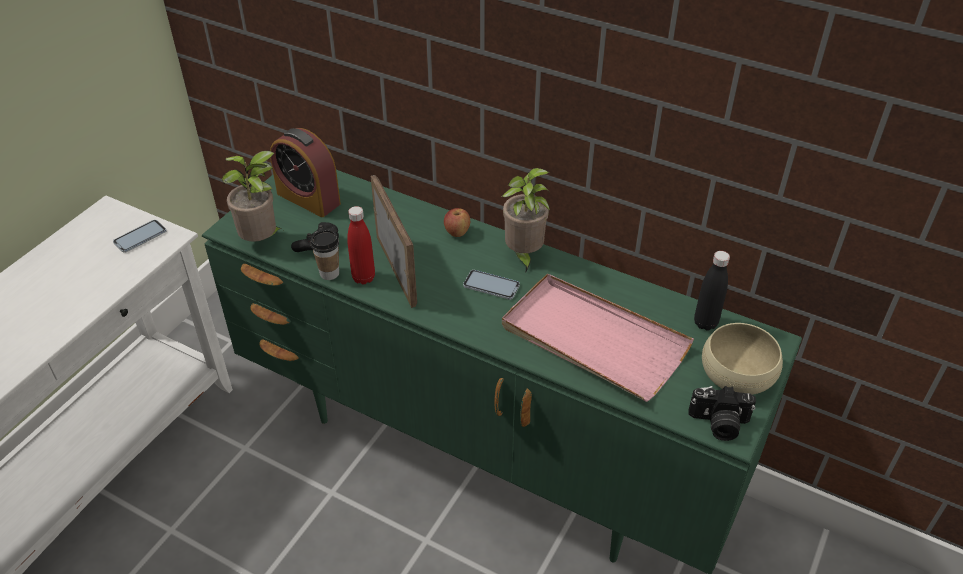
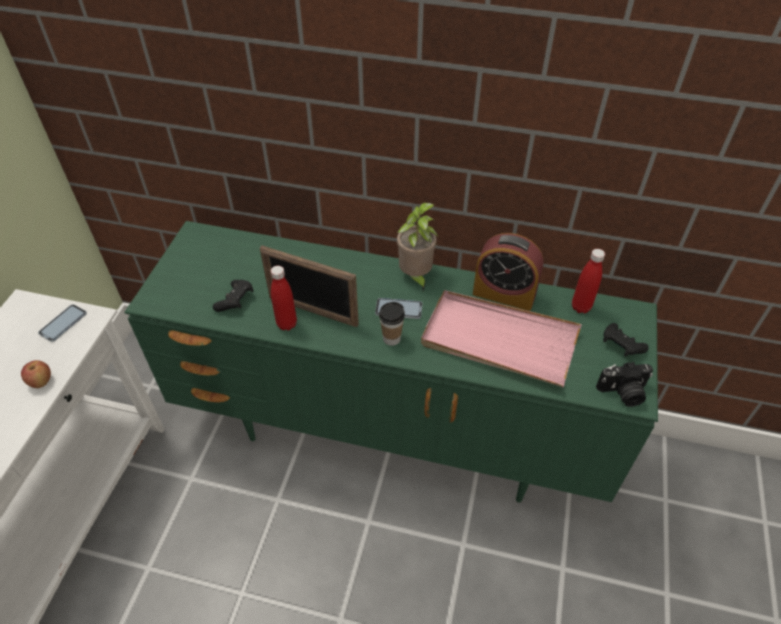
camera: 15 degrees left, 5 degrees up
(262, 241) = (183, 307): potted plant -> none
(308, 198) = (212, 259): alarm clock -> alarm clock (504, 294)
(329, 273) = (255, 326): cup -> cup (391, 338)
(396, 270) = (313, 311): picture frame -> picture frame turned 150 degrees clockwise
(457, 232) = (353, 266): apple -> apple (41, 381)
(705, 323) = (581, 307): black bottle -> red bottle
(737, 374) = (620, 346): beige bowl -> black game controller

